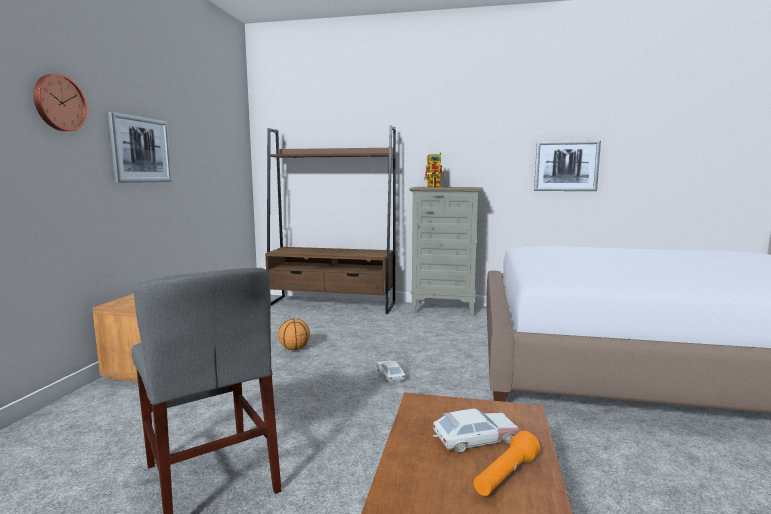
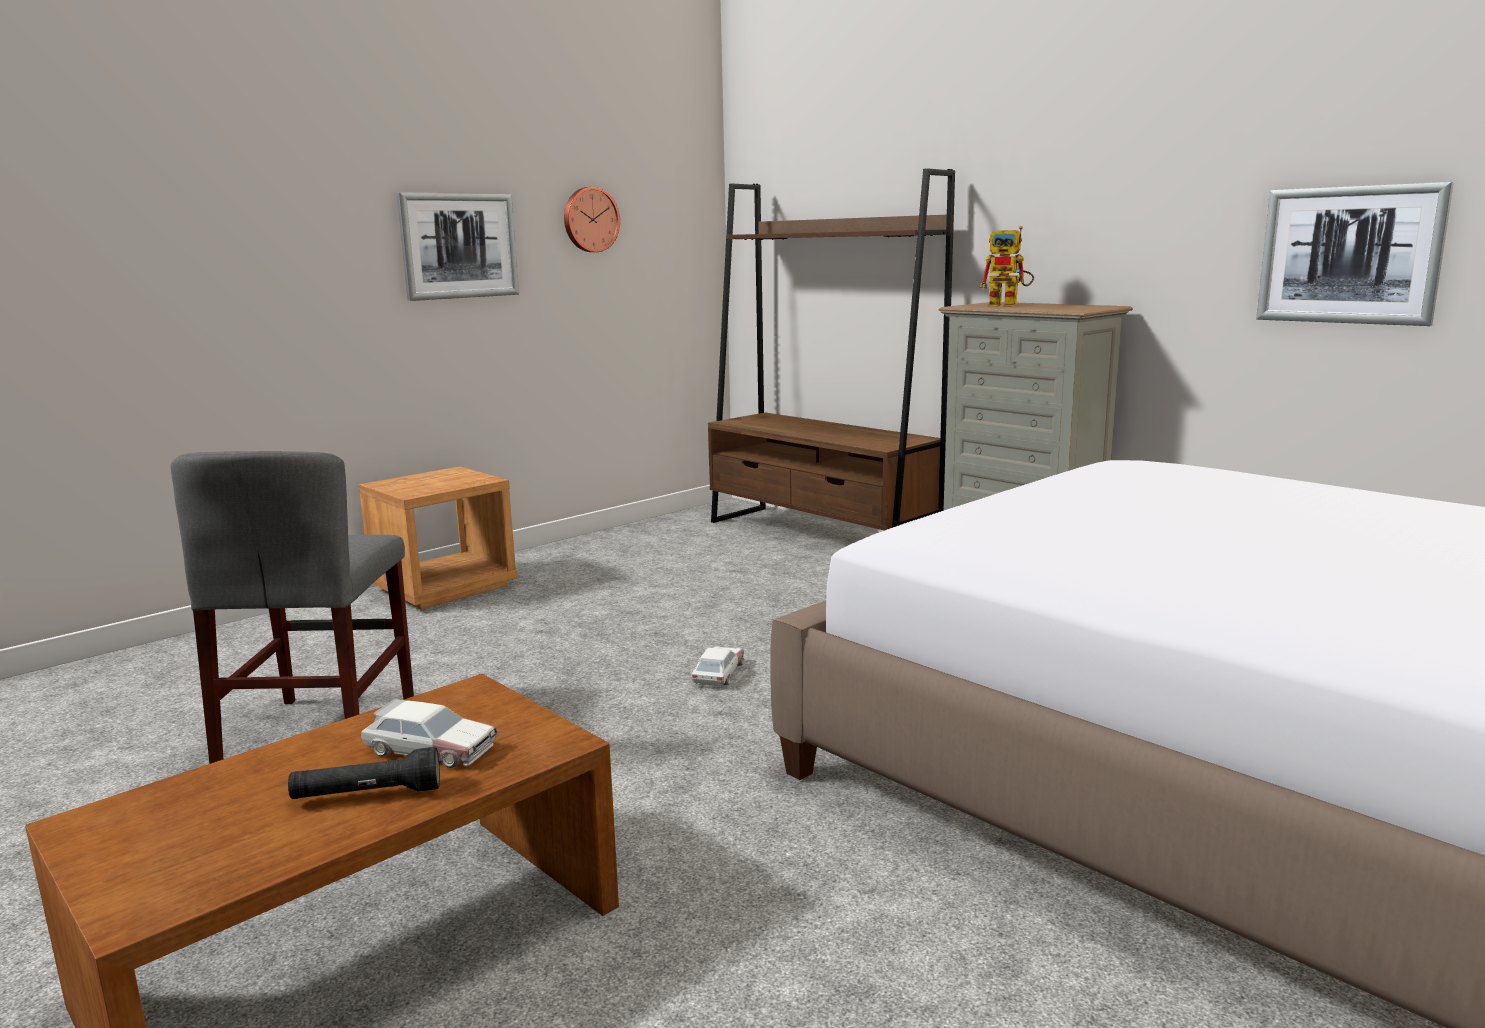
camera: 35 degrees right, 5 degrees up
(59, 103) = (312, 191): wall clock -> wall clock (590, 219)
(294, 349) = (647, 599): basketball -> none
(505, 476) = (367, 795): orange flashlight -> black flashlight

